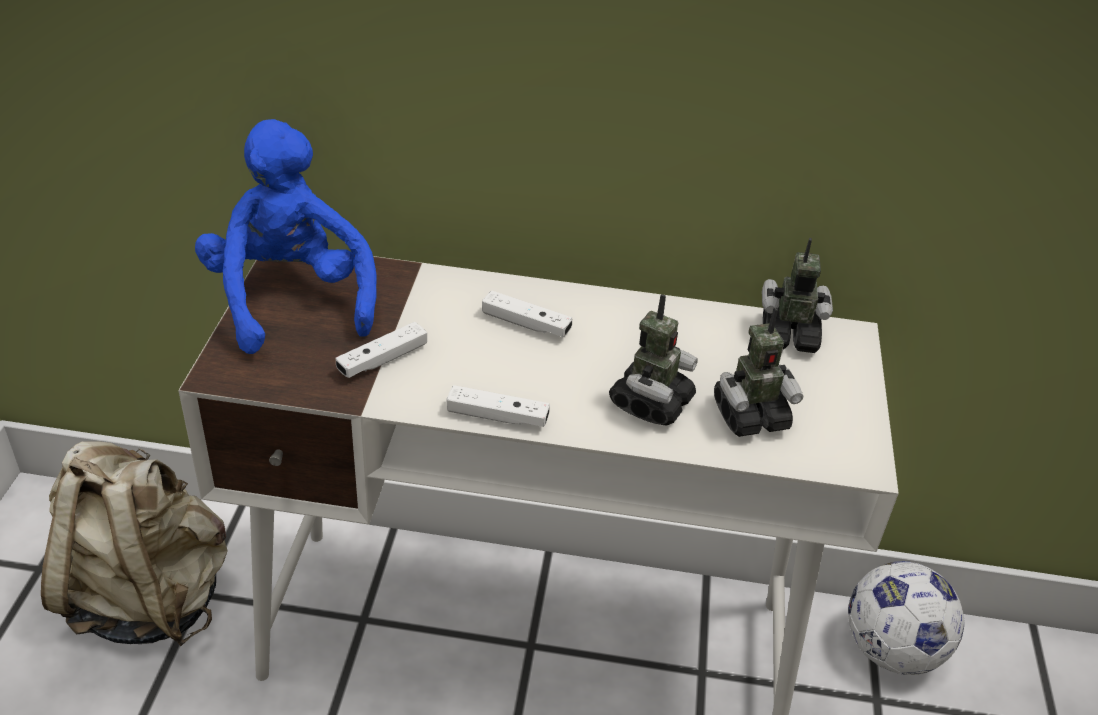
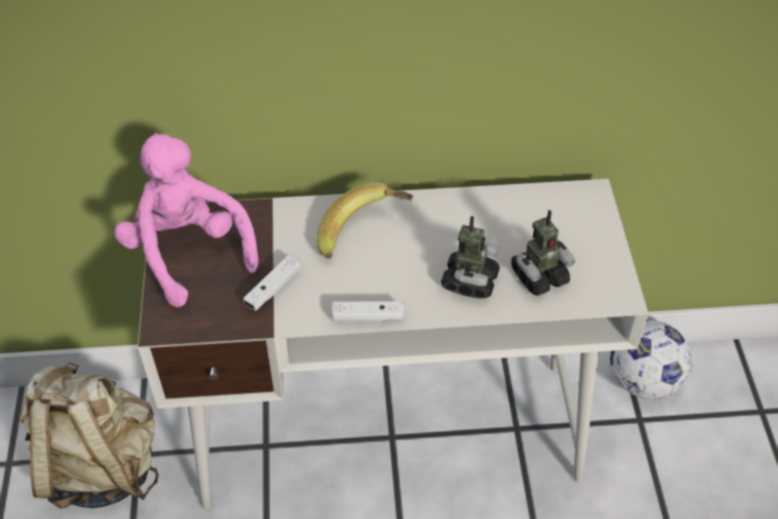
camera: 10 degrees left, 10 degrees up
(290, 299) = (188, 252): blue plush toy -> pink plush toy
(526, 324) = (364, 235): white game controller -> banana
(789, 336) = (550, 203): toy robot -> none

